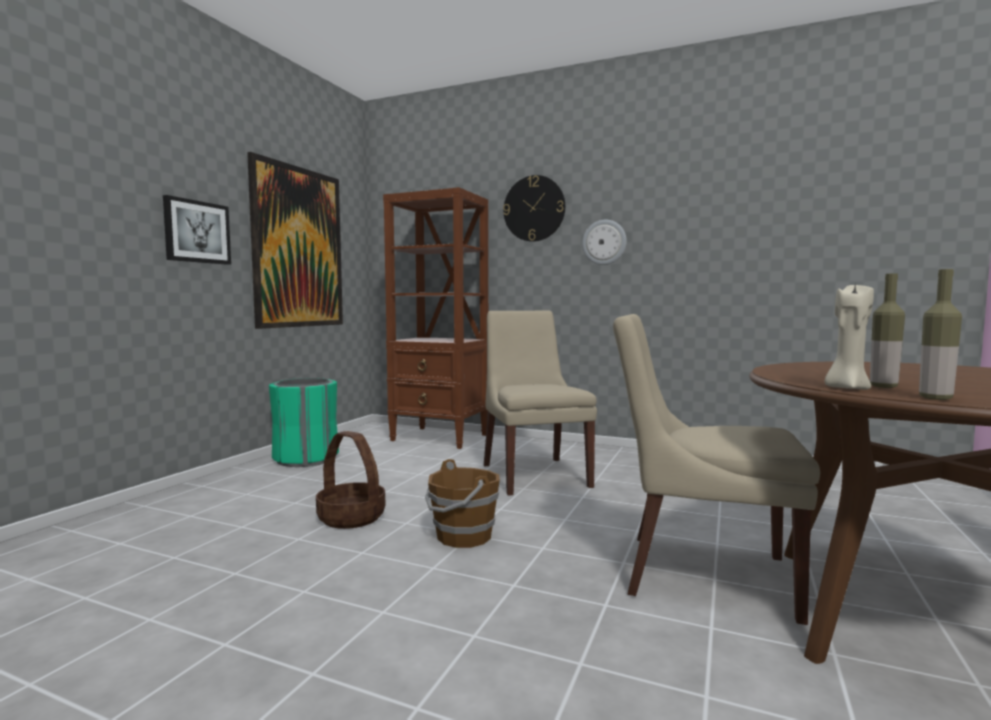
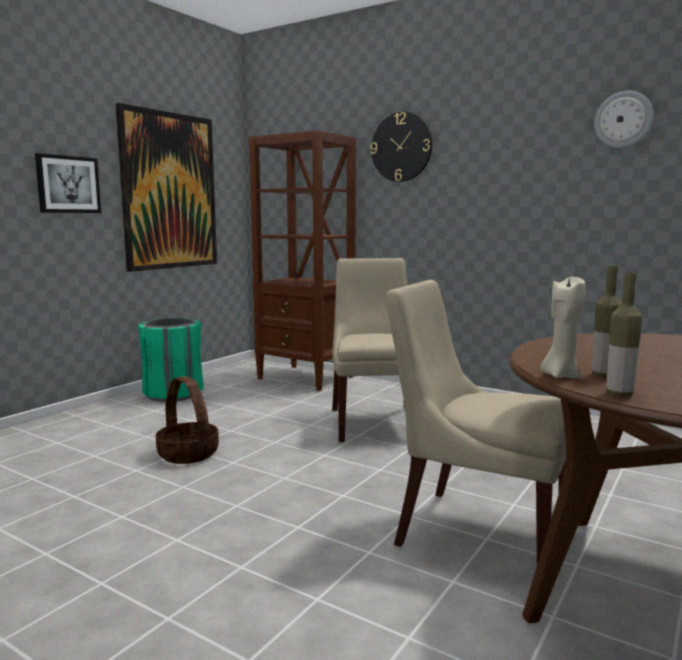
camera: 10 degrees right, 5 degrees up
(462, 536) = (276, 479): brown bucket -> none
(604, 242) = (470, 184): wall clock -> wall clock (623, 120)

